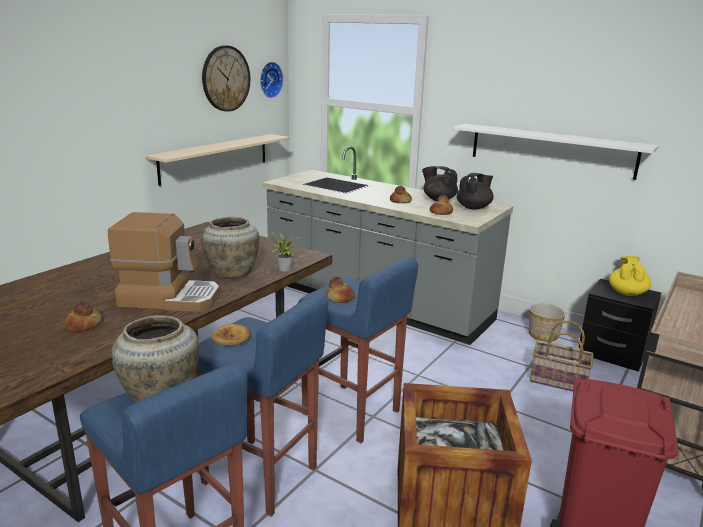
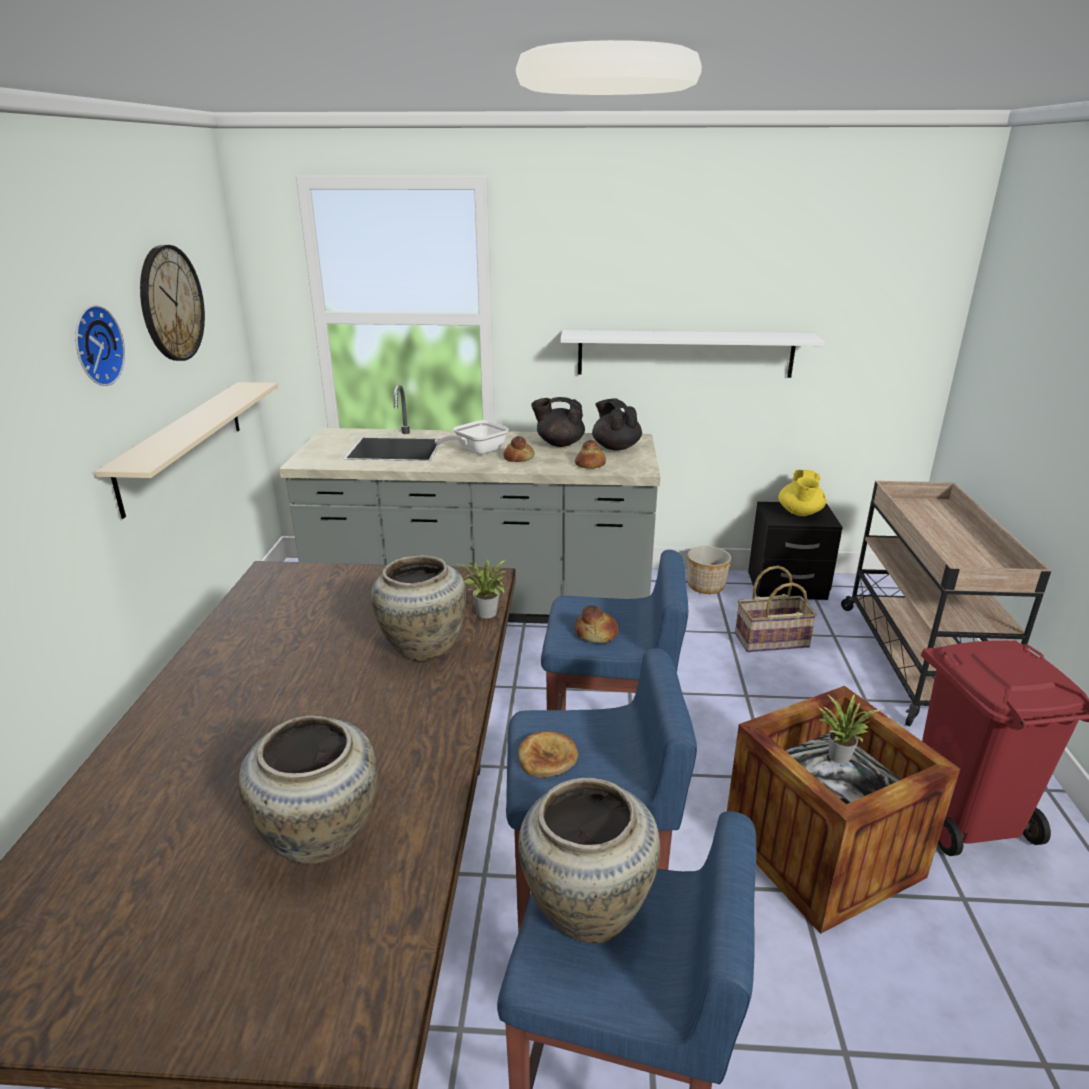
camera: 30 degrees left, 5 degrees up
(83, 324) = (319, 839): bread -> beige vase
(170, 298) = (391, 727): coffee machine -> none
(269, 79) = (221, 292): wall clock -> wall clock (94, 346)
(380, 194) = (476, 451): none -> frying pan
(459, 425) = (837, 754): none -> potted plant
(474, 208) = (615, 447): black teapot -> black teapot turned 45 degrees counterclockwise
(627, 292) = (800, 513): yellow teapot -> yellow teapot turned 150 degrees counterclockwise

